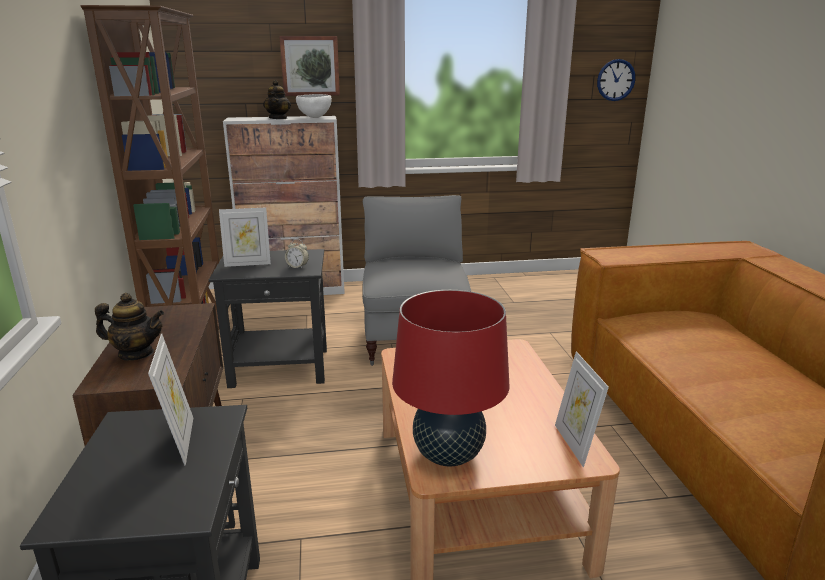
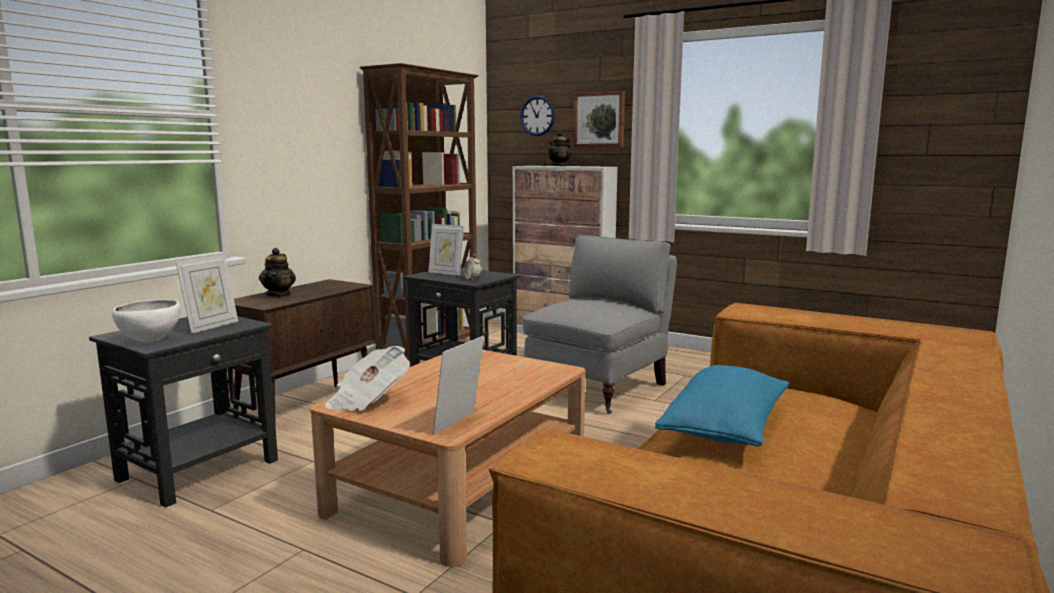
camera: 40 degrees right, 10 degrees down
(136, 354) = (279, 295): teapot -> teapot turned 45 degrees clockwise
(314, 118) = (590, 166): white bowl -> white bowl (150, 341)
(448, 455) = (368, 400): red table lamp -> newspaper
(616, 80) = (963, 130): wall clock -> wall clock (537, 116)
(702, 364) = (725, 428): none -> blue pillow

